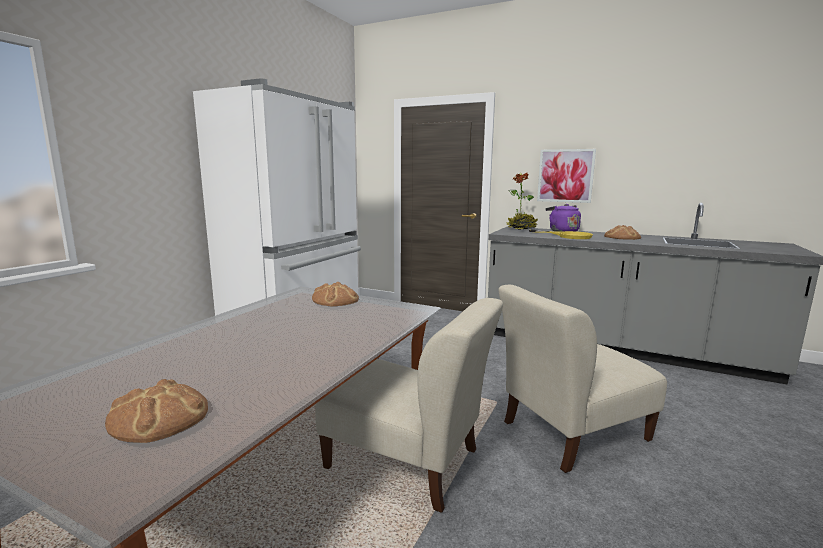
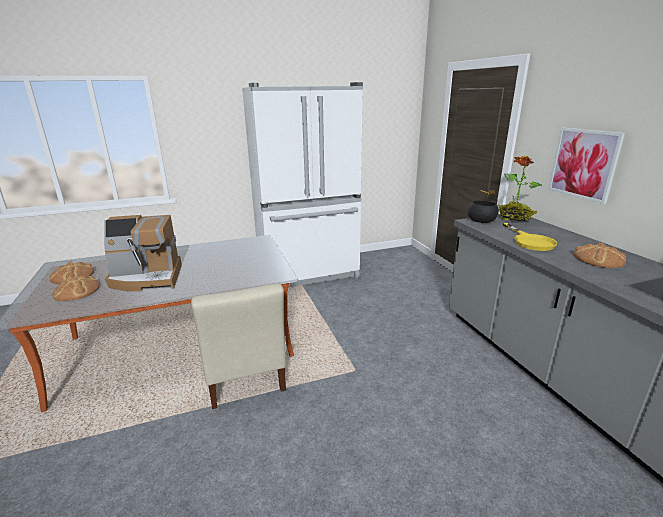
camera: 45 degrees right, 10 degrees up
(255, 360) = (147, 278): none -> coffee machine
(336, 299) = (261, 251): bread -> bread (72, 276)
(507, 232) = (481, 221): none -> black bowl
(562, 231) = (552, 232): purple kettle -> none
(570, 433) = (362, 421): beige chair -> none

